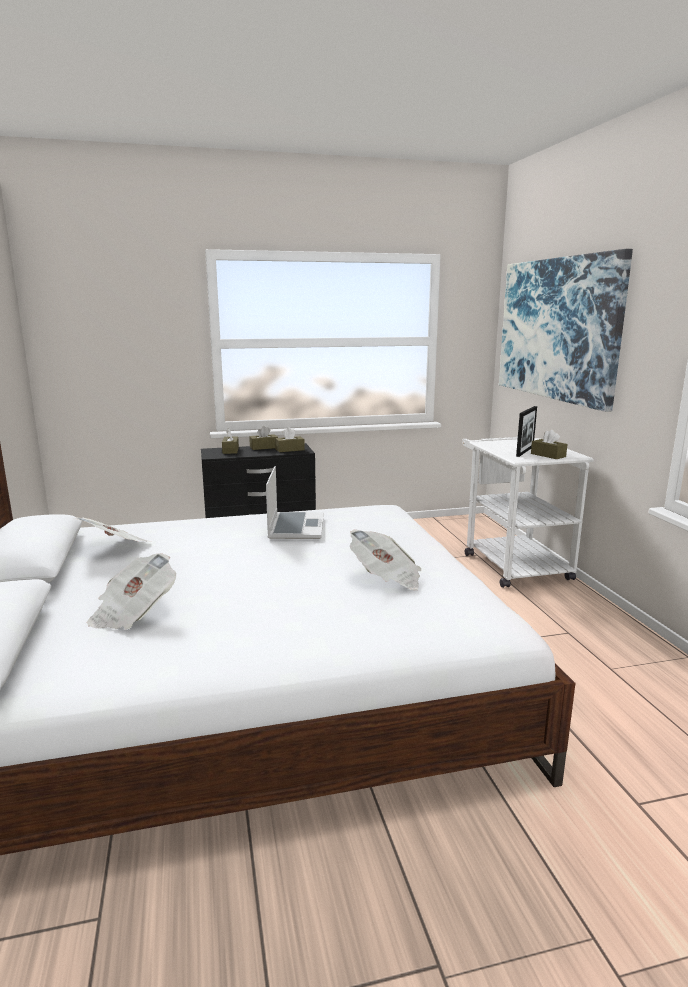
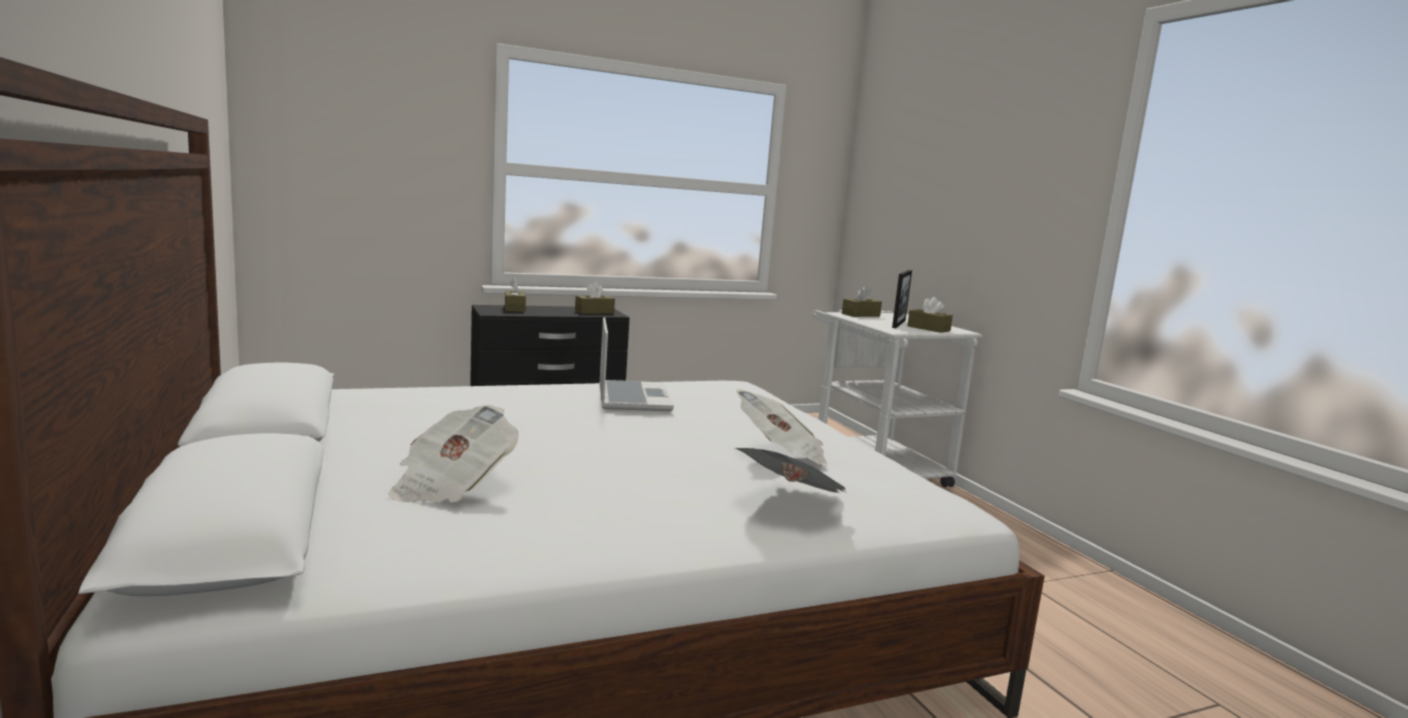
camera: 10 degrees left, 5 degrees down
(115, 547) = (389, 411): newspaper -> newspaper (792, 502)
(264, 447) = (558, 308): brown tissue box -> brown tissue box (860, 315)
(557, 329) = (932, 181): picture -> none

